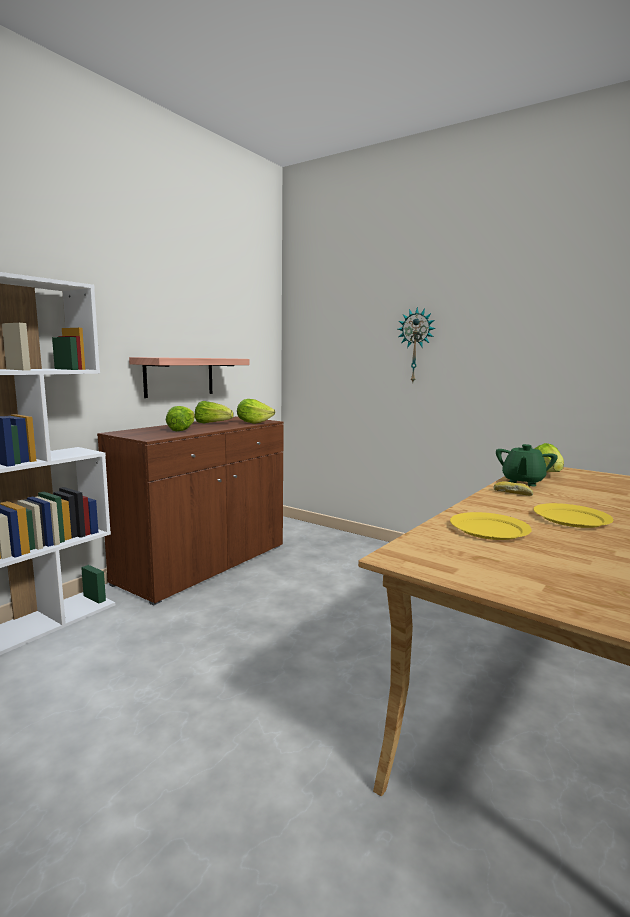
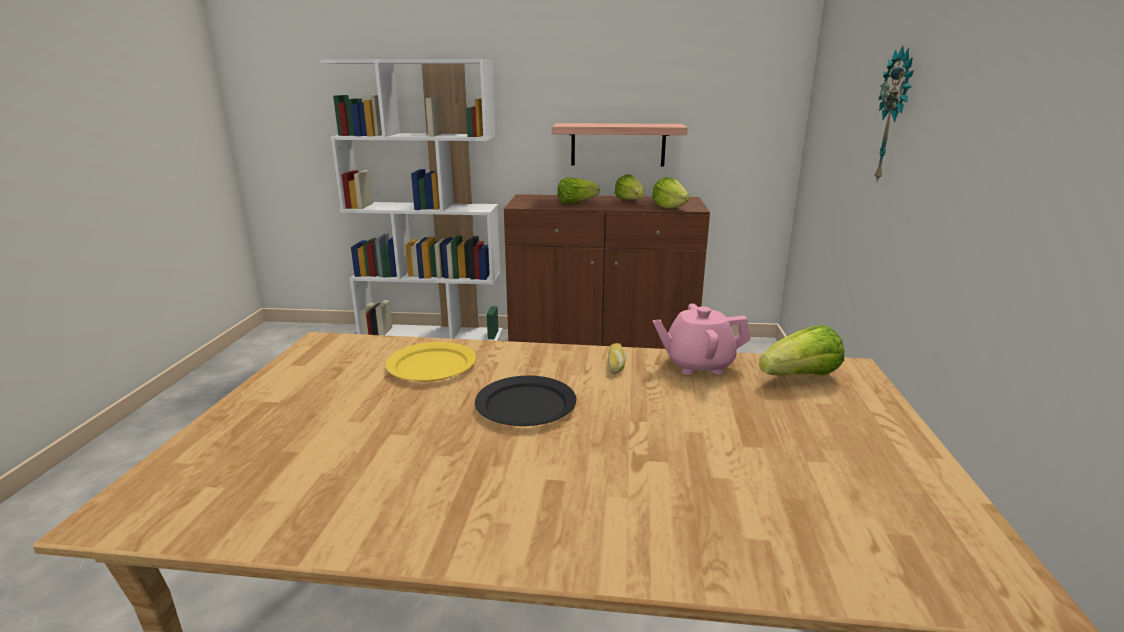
camera: 60 degrees right, 10 degrees up
(522, 482) = (698, 365): green teapot -> pink teapot
(571, 518) = (526, 405): yellow plate -> black plate

